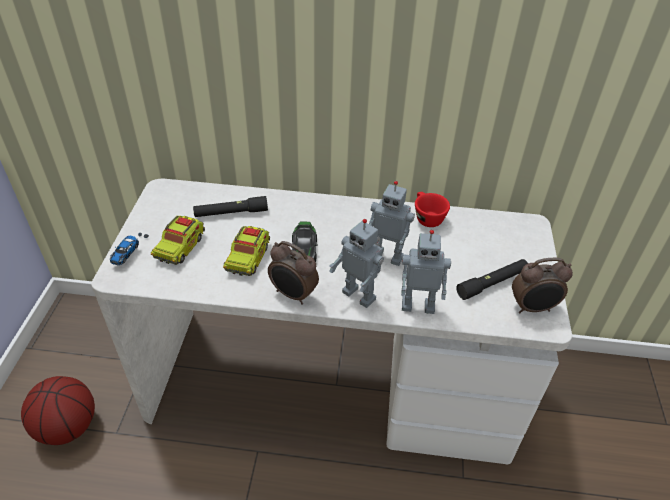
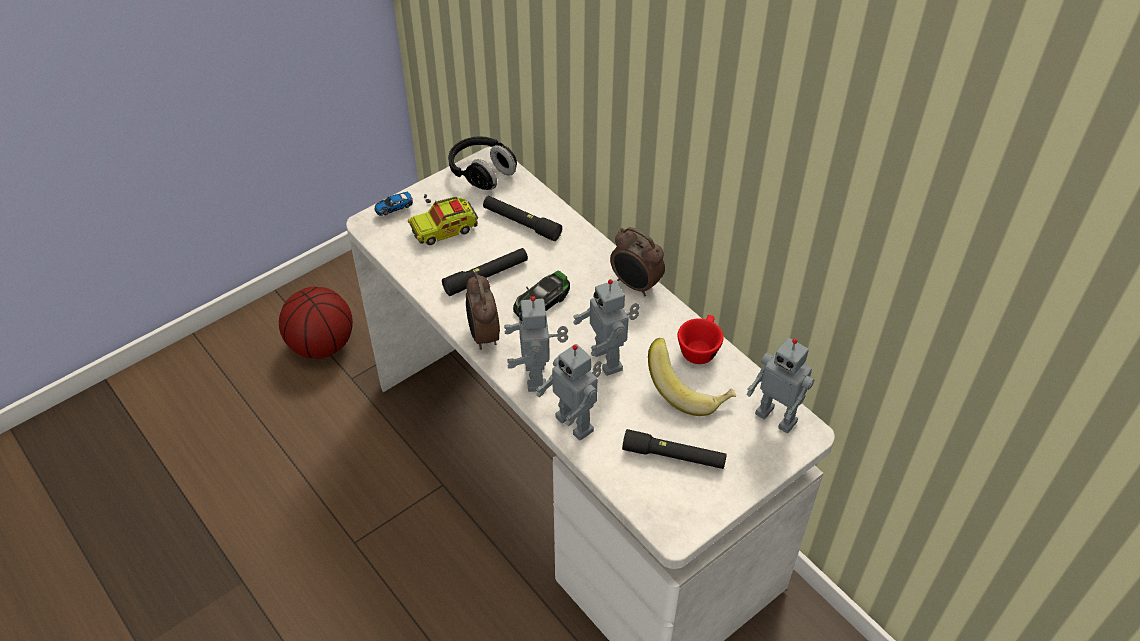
camera: 45 degrees right, 5 degrees up
(165, 199) = (482, 173): none -> black headphones
(248, 258) = (486, 276): toy truck -> black flashlight
(451, 242) = (689, 390): none -> banana
(509, 225) = (777, 416): none -> toy robot
(533, 308) = (680, 507): alarm clock -> alarm clock (635, 285)

